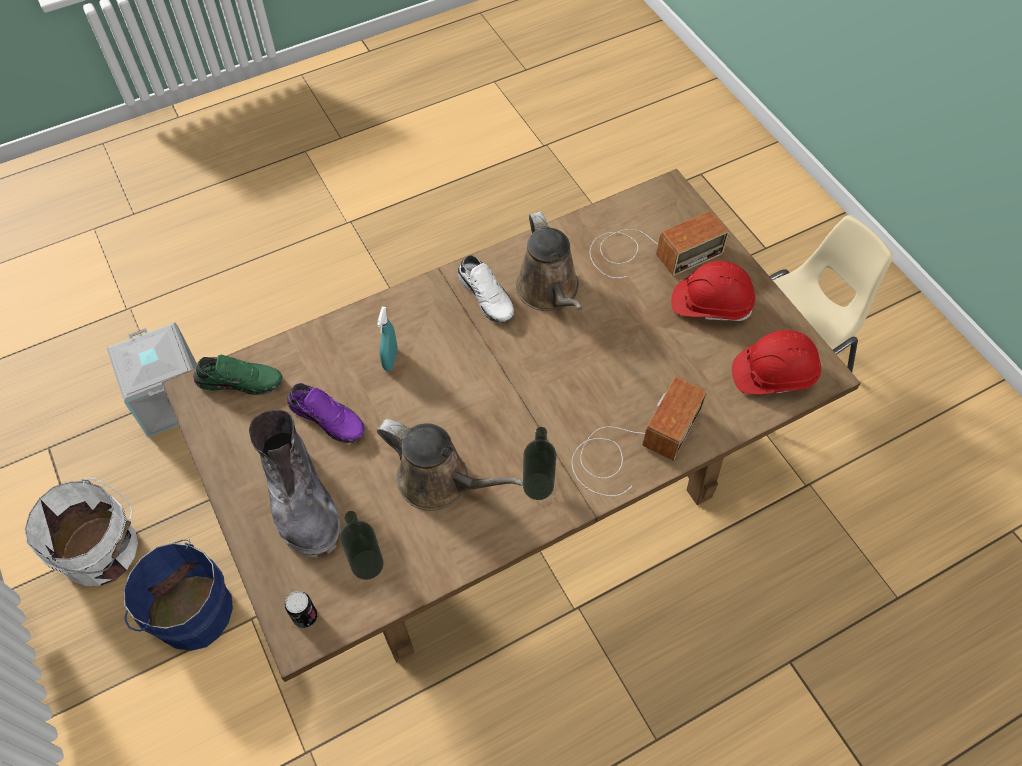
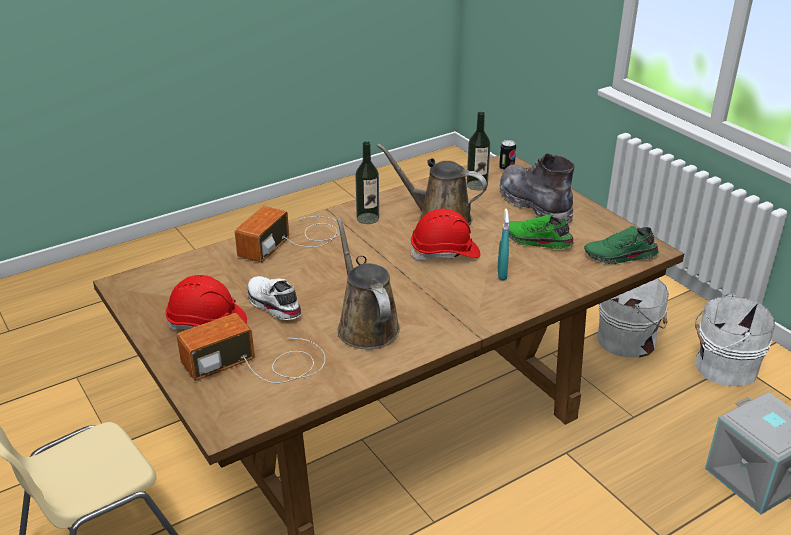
camera: 175 degrees right, 25 degrees down
(190, 611) = (629, 340): blue bucket -> white bucket
(328, 417) = (536, 241): purple shoe -> green shoe
(487, 295) = (426, 319): white shoe -> white shoe (272, 305)
(773, 374) = (167, 281): red hard hat -> red hard hat (445, 253)

